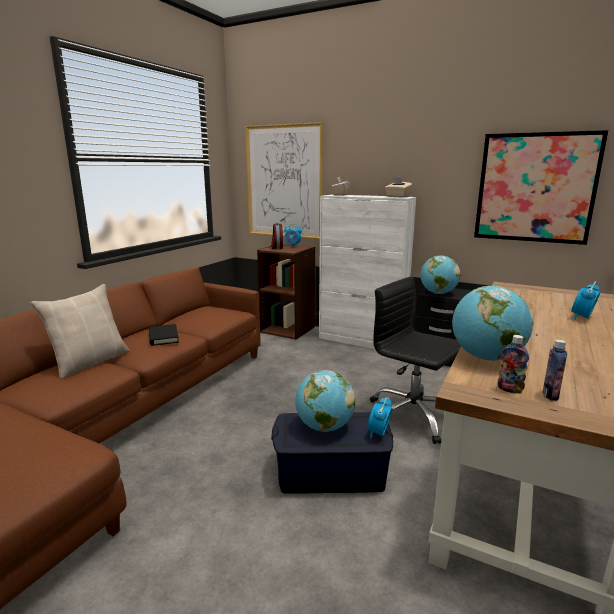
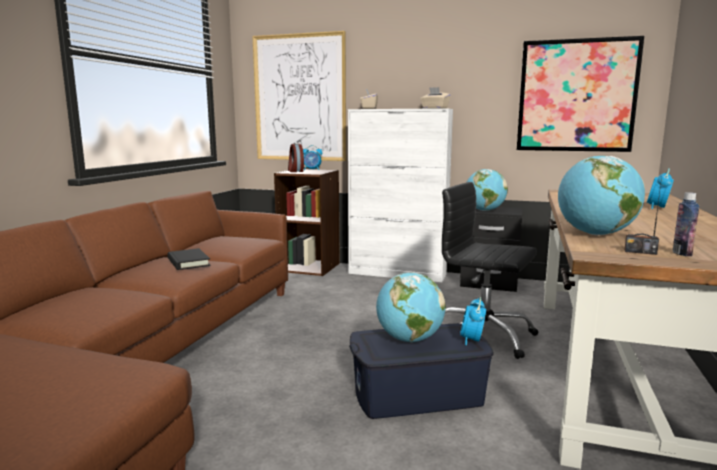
camera: 10 degrees left, 5 degrees down
(89, 362) = (105, 289): beige pillow -> none
(509, 389) = (640, 252): bottle -> radio

